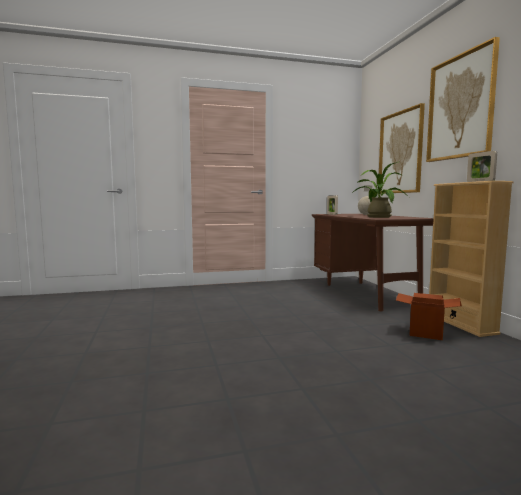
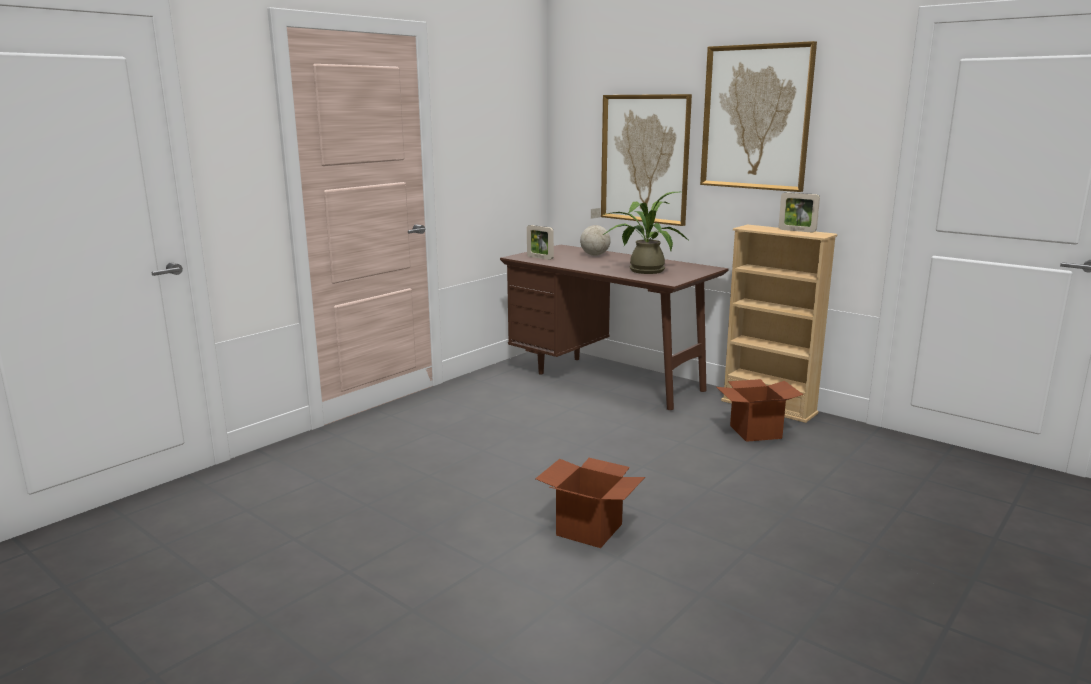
camera: 35 degrees left, 10 degrees up
(226, 348) = (589, 530): none -> cardboard box

